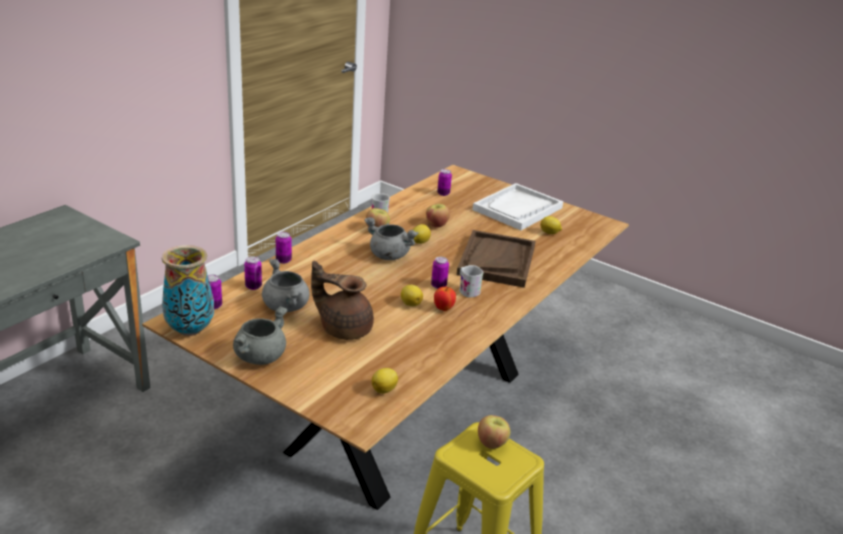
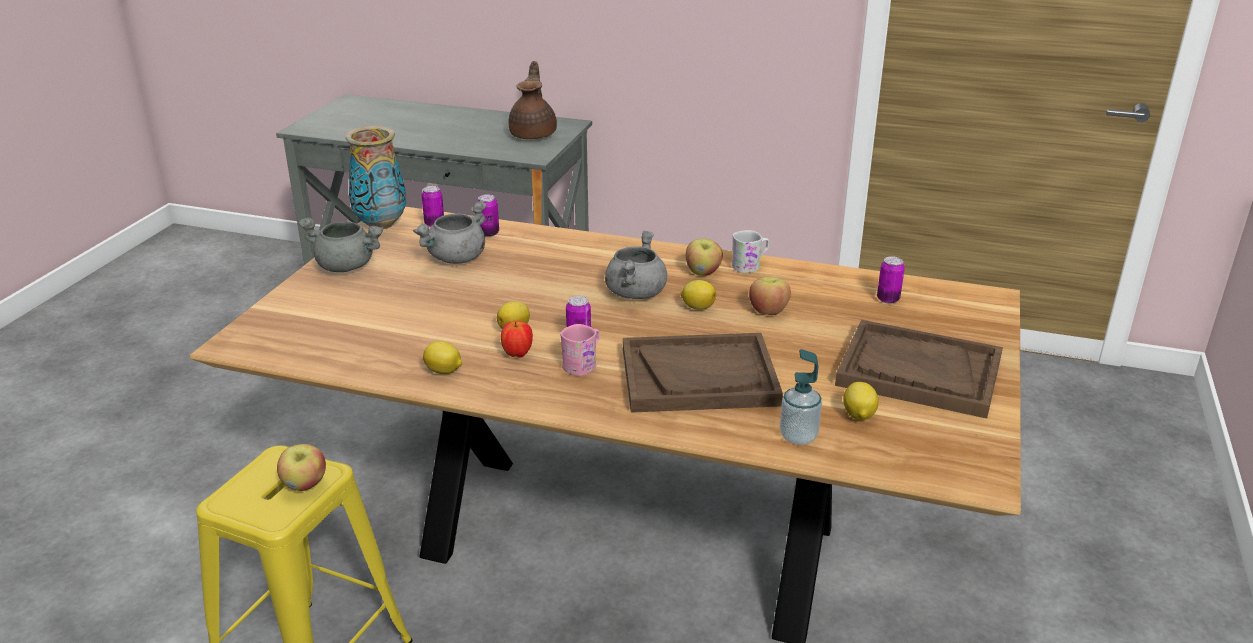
camera: 75 degrees right, 0 degrees up
(283, 260) = (562, 235): can -> none
(344, 328) = (428, 298): brown teapot -> brown teapot (534, 134)
(384, 390) = (306, 346): lemon -> lemon (444, 371)
(467, 290) = (583, 365): white mug -> pink mug
(517, 209) = (918, 372): white tray -> brown tray
(562, 251) = (798, 437): none -> soap dispenser

